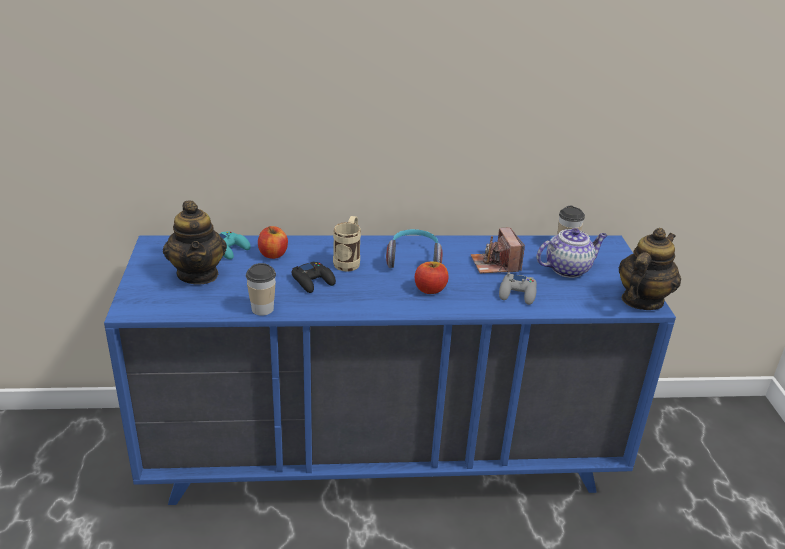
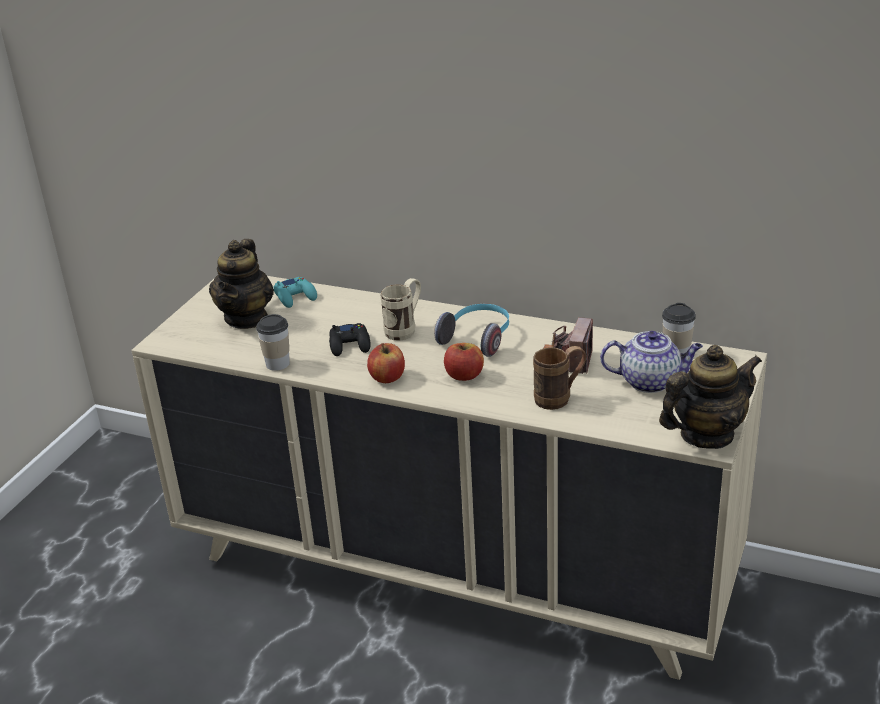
camera: 30 degrees right, 0 degrees up
(273, 254) = (334, 309): apple -> apple (387, 377)
(384, 454) = (454, 569): blue dresser -> beige dresser
(518, 293) = (560, 398): grey game controller -> brown mug

